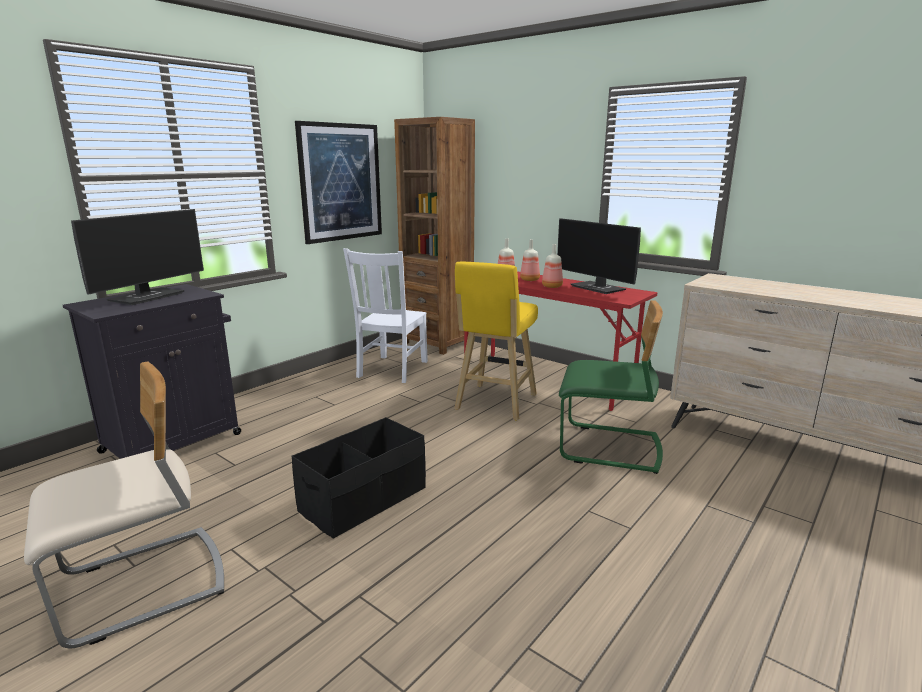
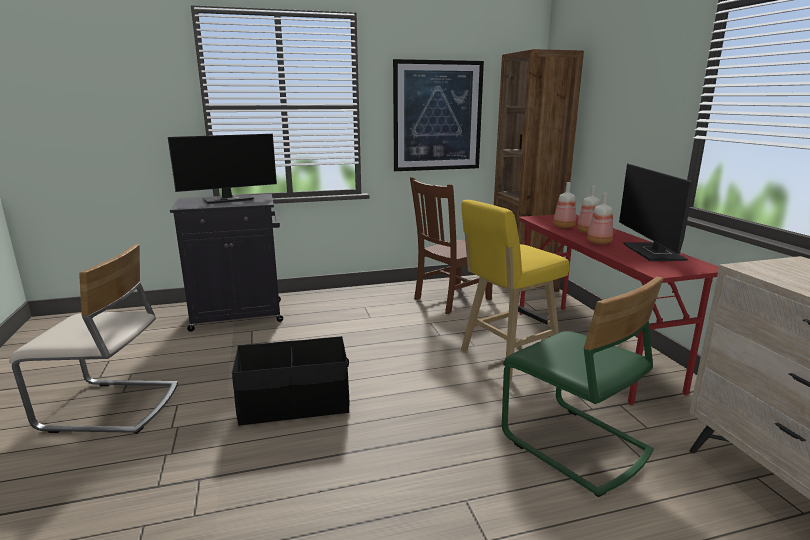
camera: 35 degrees right, 0 degrees up
(391, 370) = (450, 299): white chair -> brown chair

